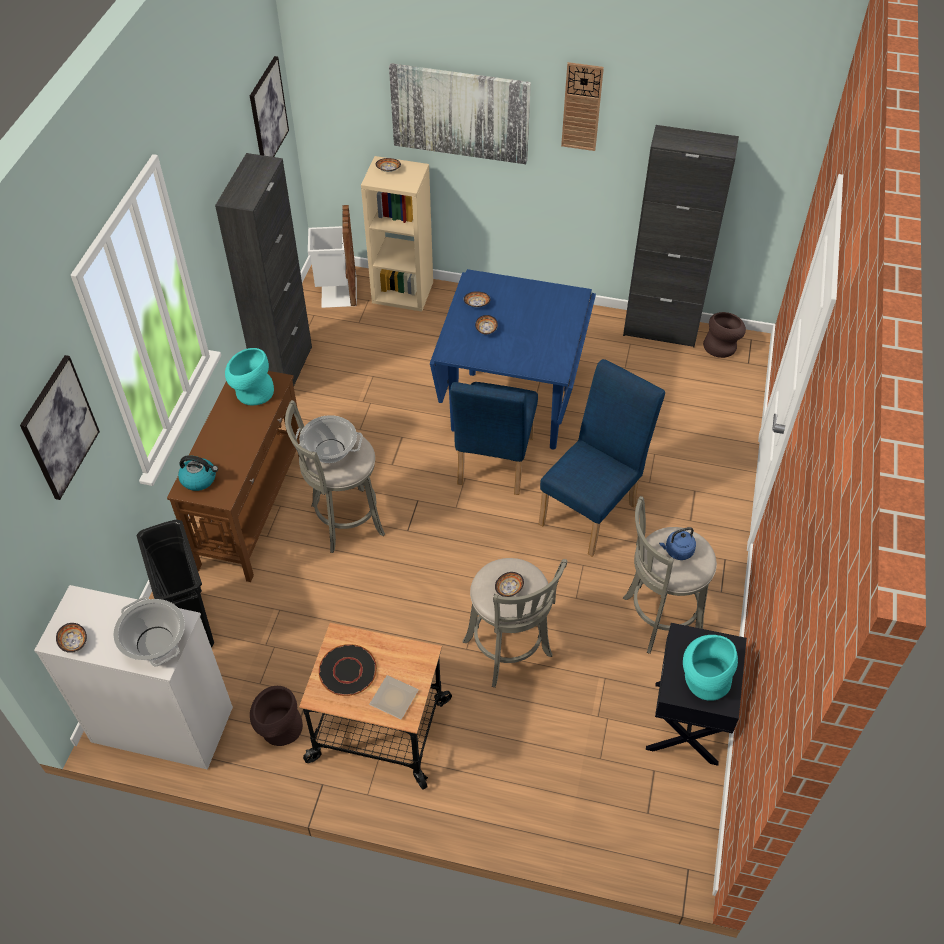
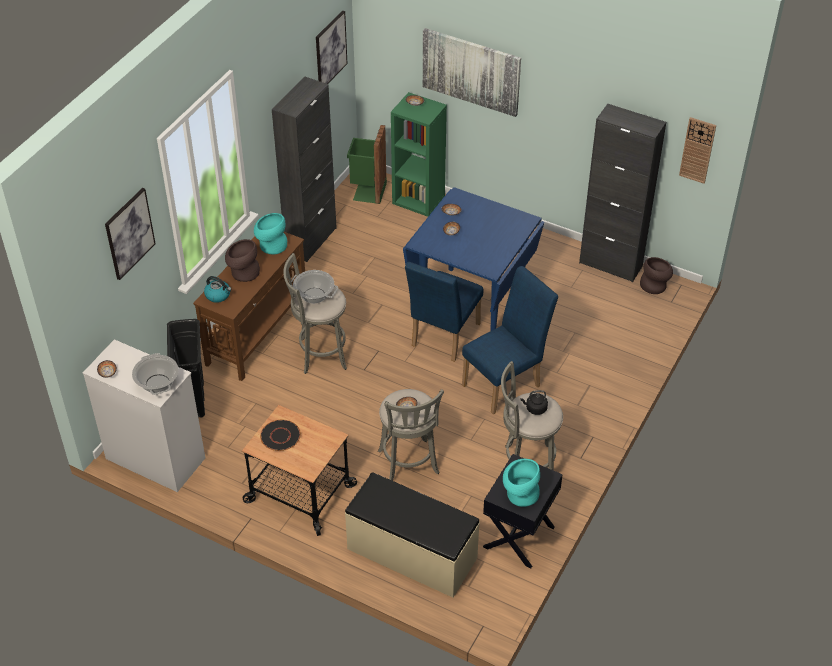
camera: 15 degrees right, 5 degrees down
(278, 728) = (232, 477): brown vase -> brown vase (243, 272)
(336, 293) = (367, 191): white trash can -> green trash can
(396, 698) = (306, 459): plate -> none
(403, 292) = (419, 200): beige bookcase -> green bookcase
(557, 784) = (411, 554): none -> beige bench
(582, 107) = (556, 81): wall clock -> wall clock (697, 150)
(677, 551) = (535, 408): blue kettle -> black kettle

